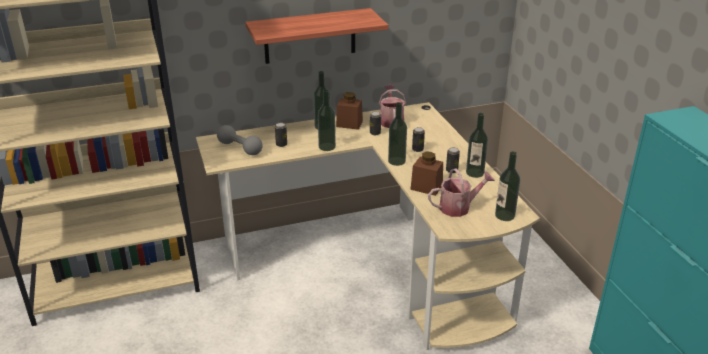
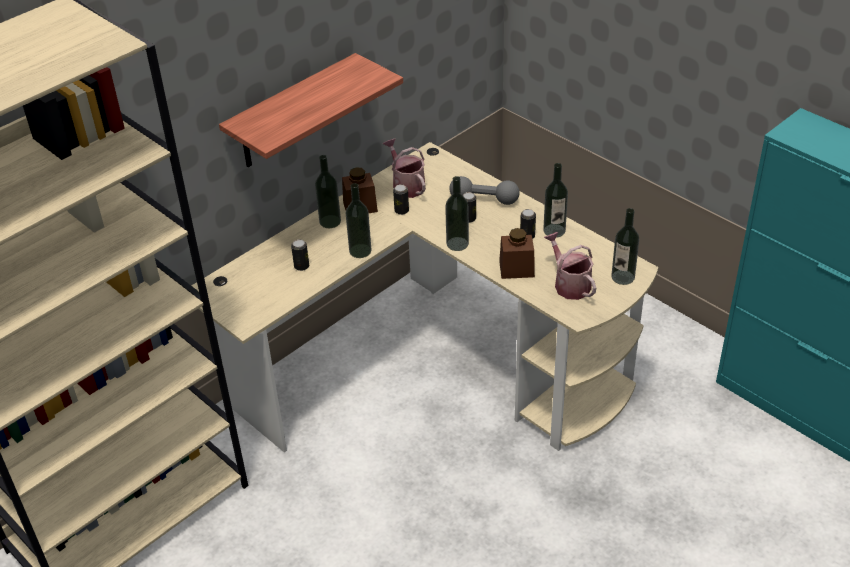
camera: 25 degrees left, 10 degrees up
(240, 148) = (255, 290): grey dumbbell -> grey dumbbell (484, 200)
(458, 207) = (569, 284): watering can -> watering can turned 75 degrees counterclockwise

